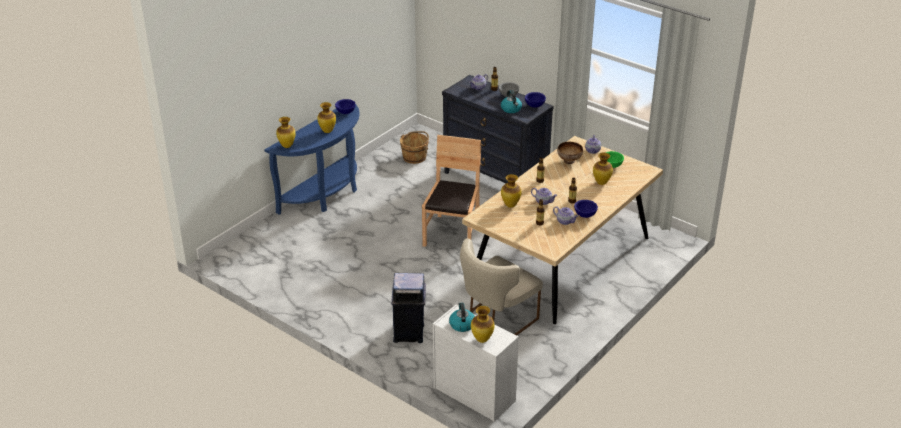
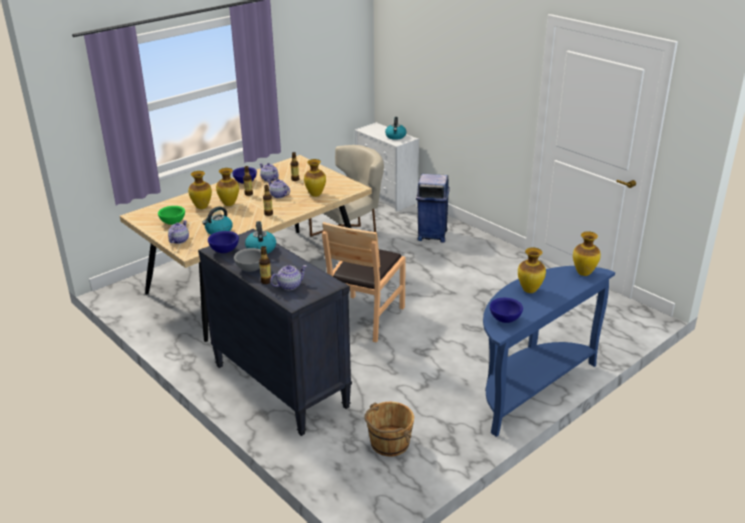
camera: 170 degrees left, 5 degrees down
(481, 339) = (383, 129): vase -> vase (229, 204)
(569, 161) = (218, 231): bowl -> kettle

